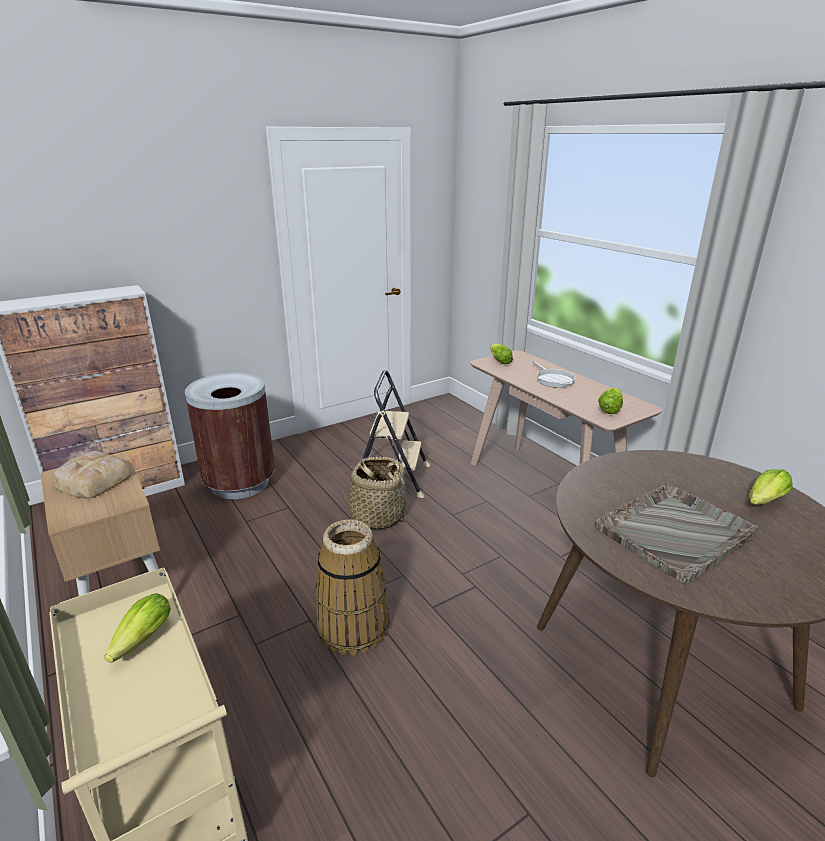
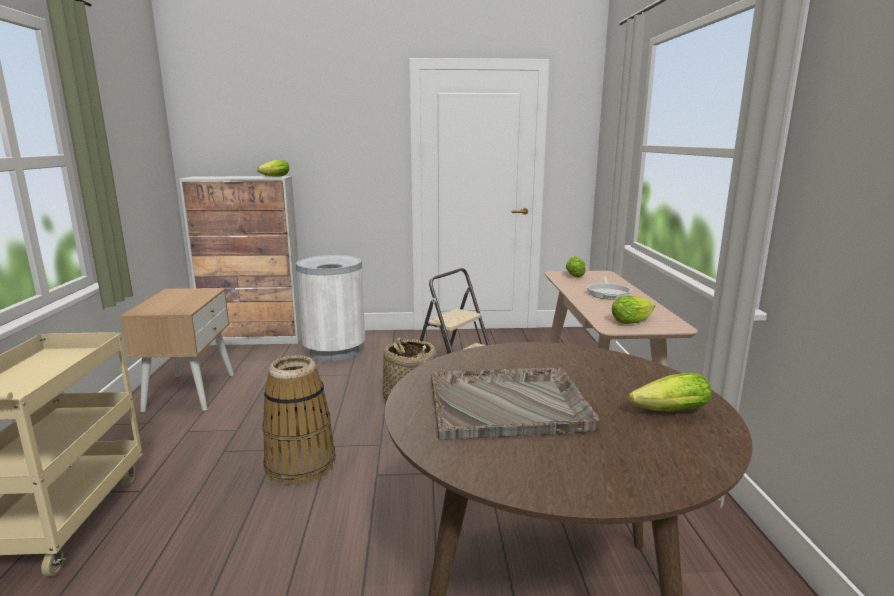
camera: 30 degrees right, 10 degrees down
(93, 479) = (184, 296): bread -> none
(140, 642) = (60, 369): lettuce -> lettuce (273, 177)
(240, 483) = (335, 351): brown trash can -> white trash can

